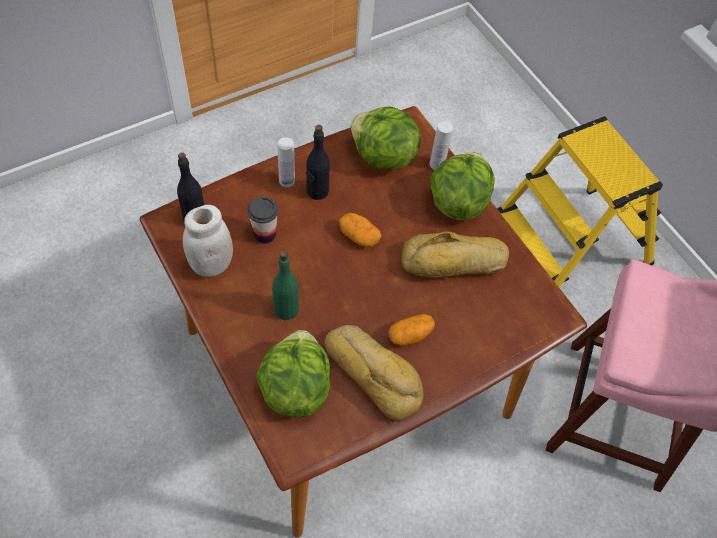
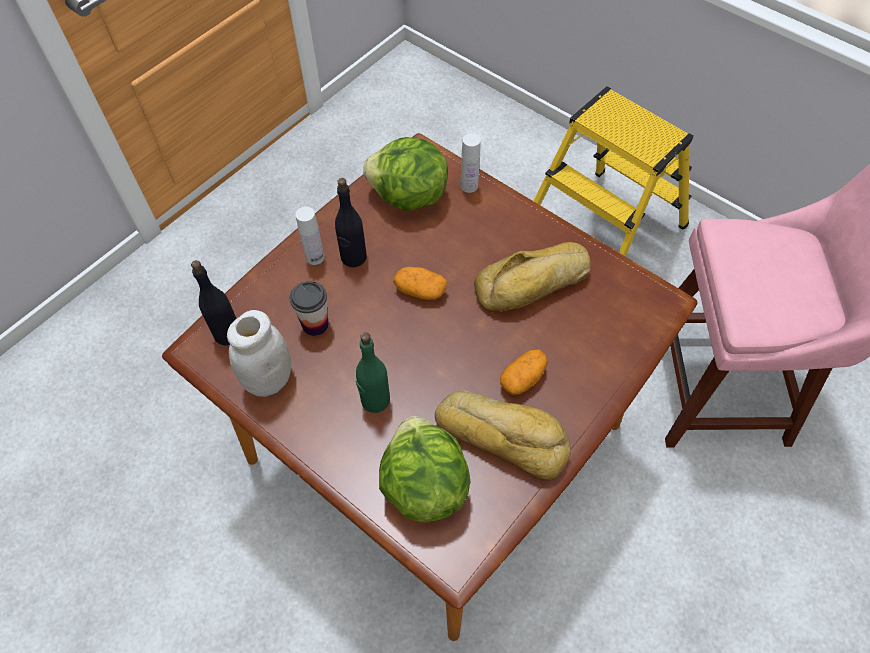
camera: 15 degrees left, 0 degrees up
(457, 202) = (508, 218): lettuce -> none

